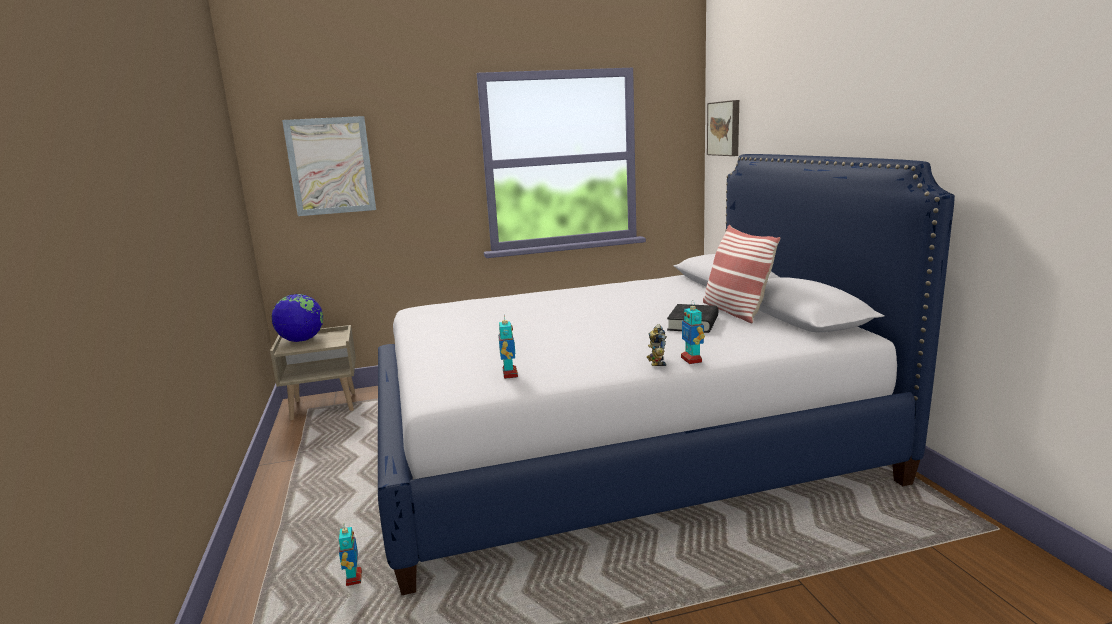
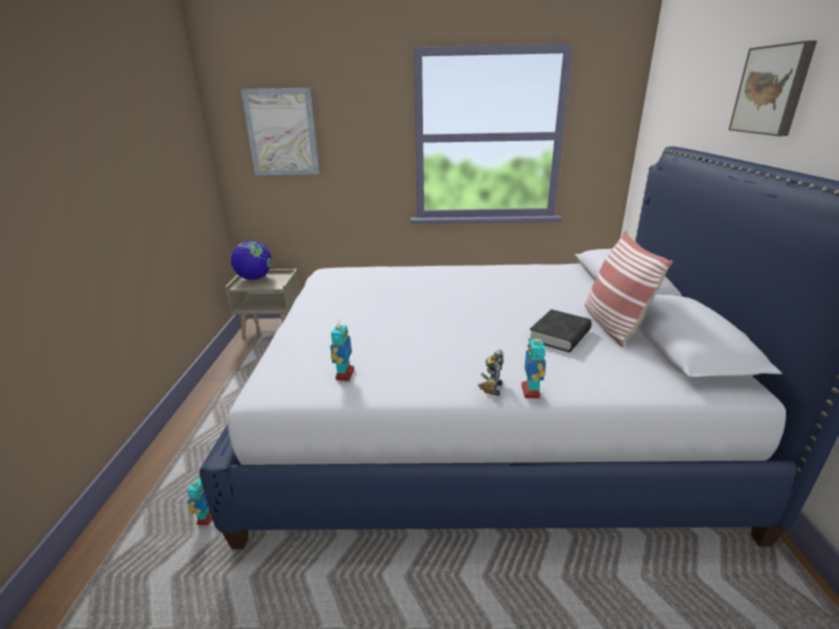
camera: 15 degrees right, 10 degrees up
(725, 128) = (661, 114): picture -> picture (772, 90)

